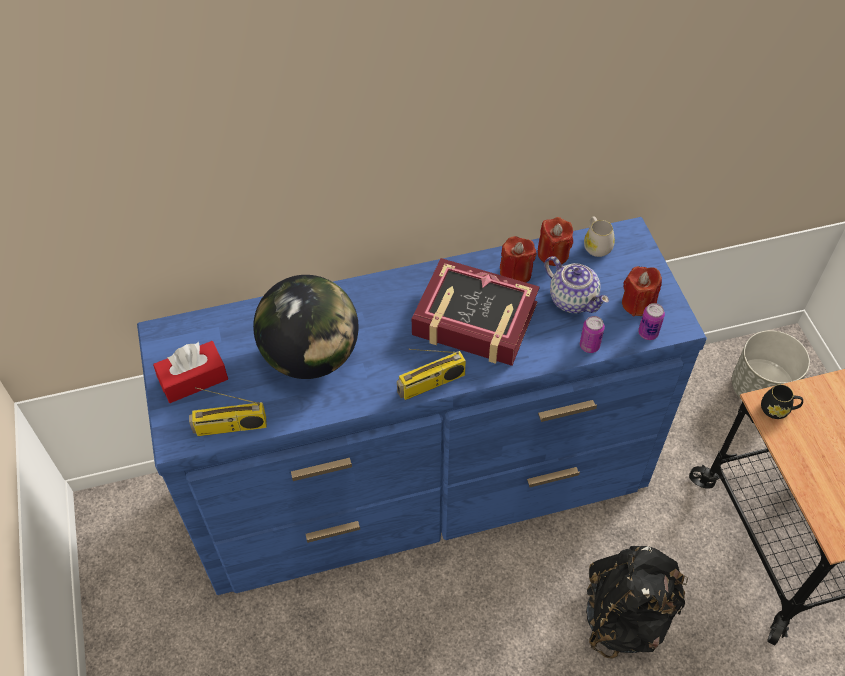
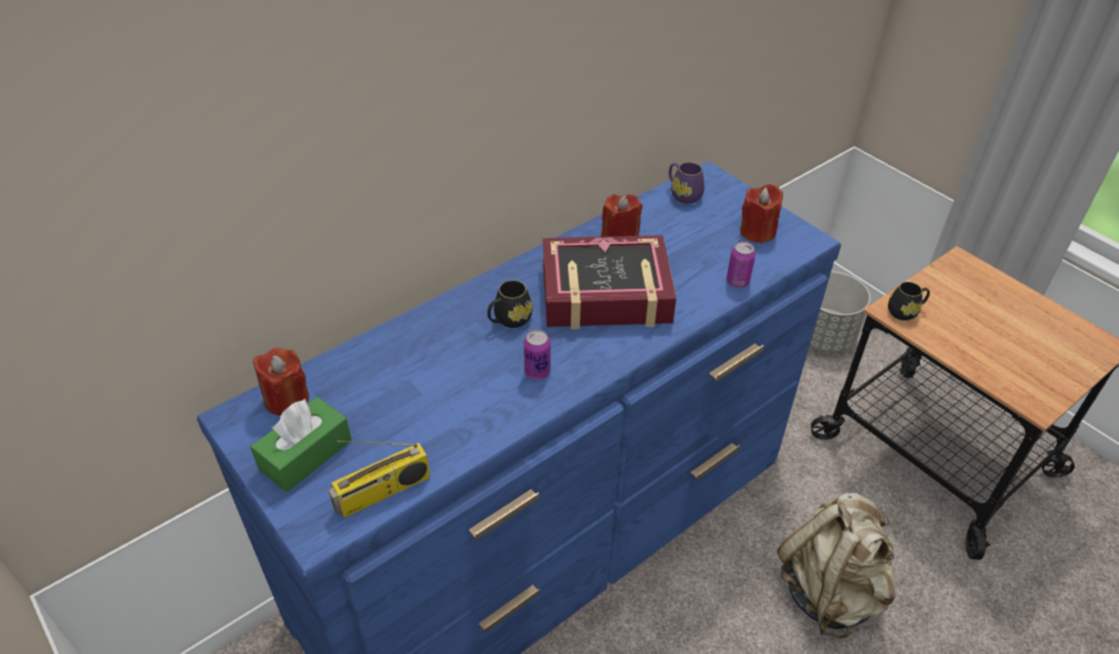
camera: 25 degrees left, 10 degrees down
(193, 379) = (305, 454): red tissue box -> green tissue box
(311, 356) = (442, 384): globe -> none
(387, 319) = (509, 320): none -> black mug
(431, 384) = (598, 368): radio -> none
(553, 254) = (646, 213): red candle -> red candle (287, 399)
(572, 299) = (692, 246): teapot -> none
(596, 245) = (683, 194): white mug -> purple mug
(626, 616) = (830, 590): black backpack -> beige backpack
(648, 333) = (785, 254): can -> can (537, 372)

